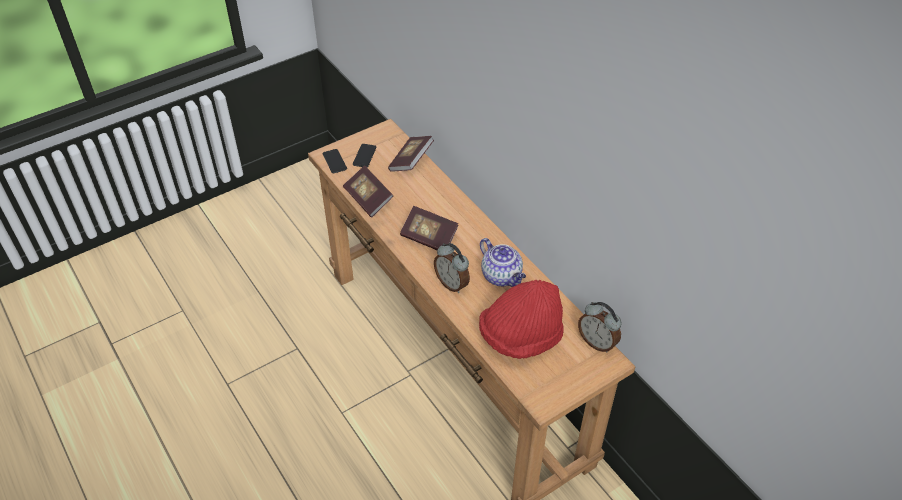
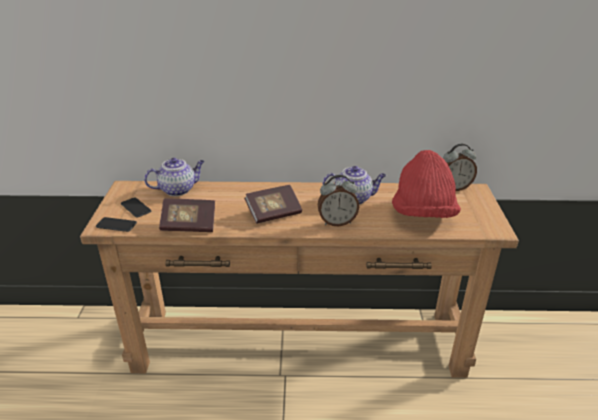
camera: 55 degrees left, 15 degrees down
(411, 161) = (178, 189): book -> teapot

